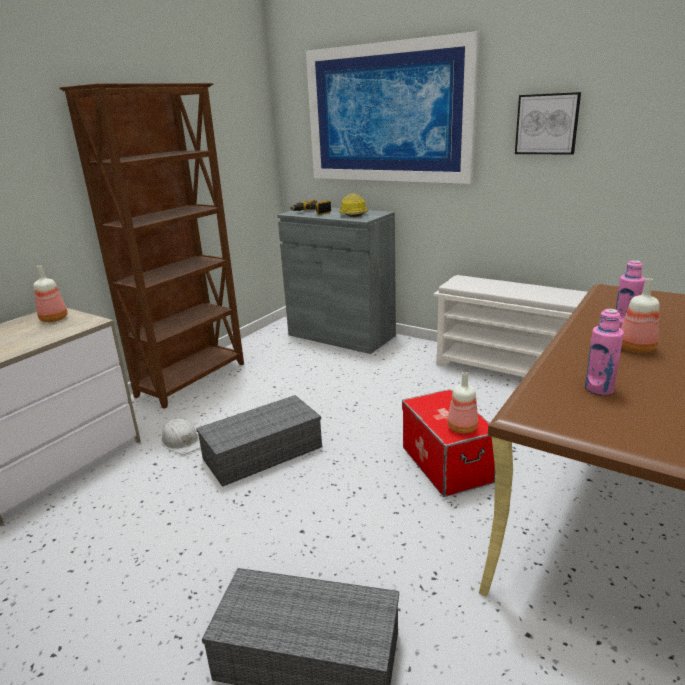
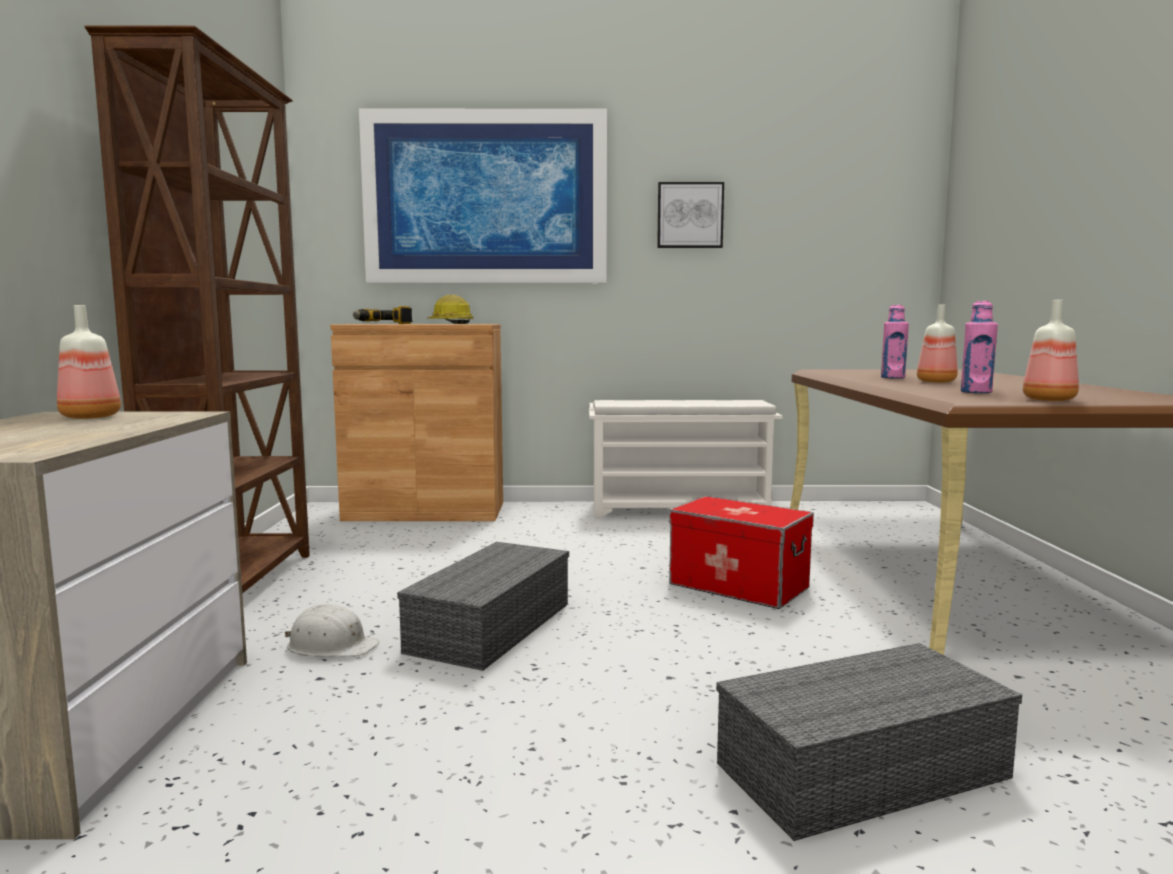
camera: 35 degrees left, 15 degrees down
(341, 335) = (425, 511): grey cabinet -> brown cabinet
(462, 428) = (775, 515): bottle -> bottle (1051, 400)

